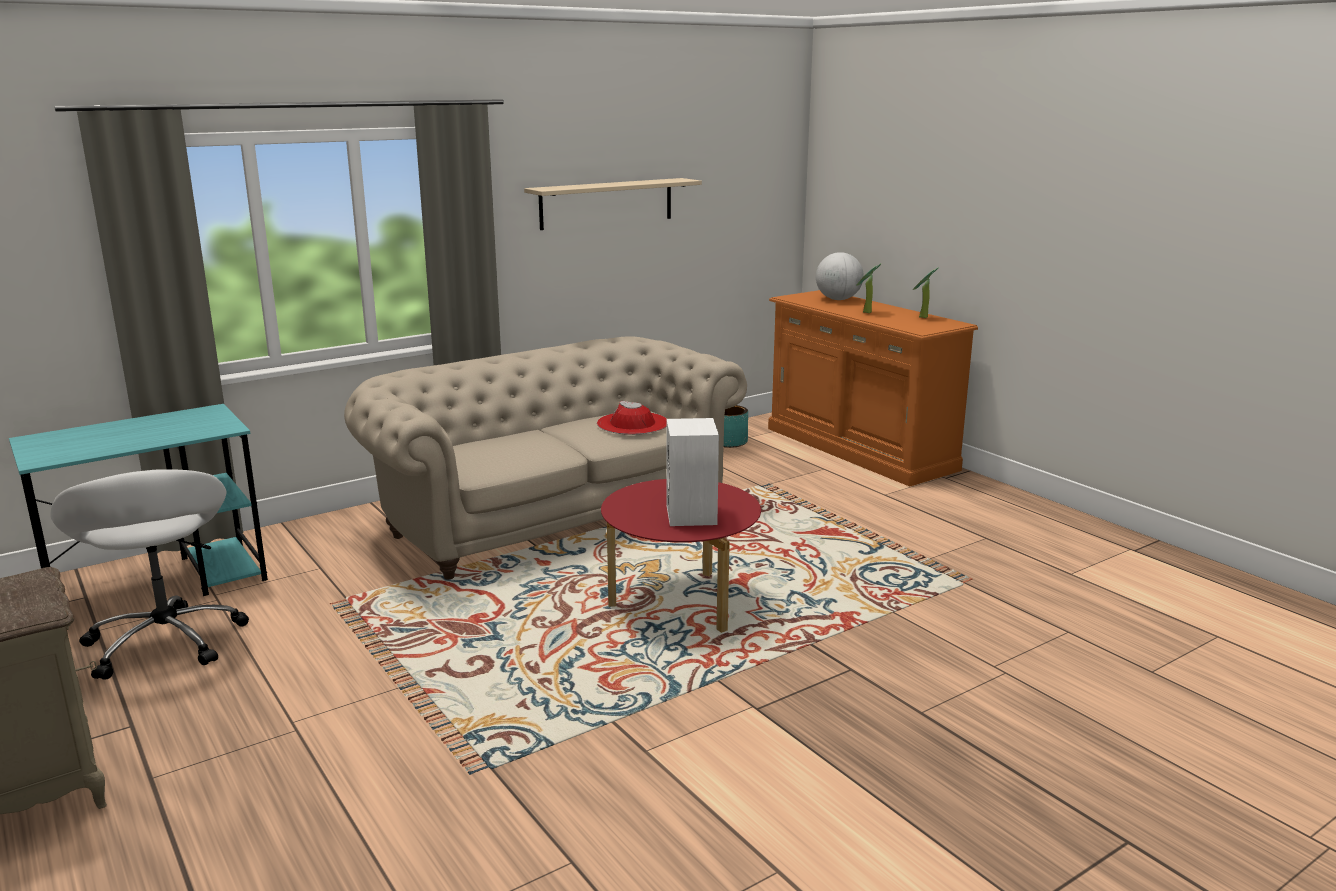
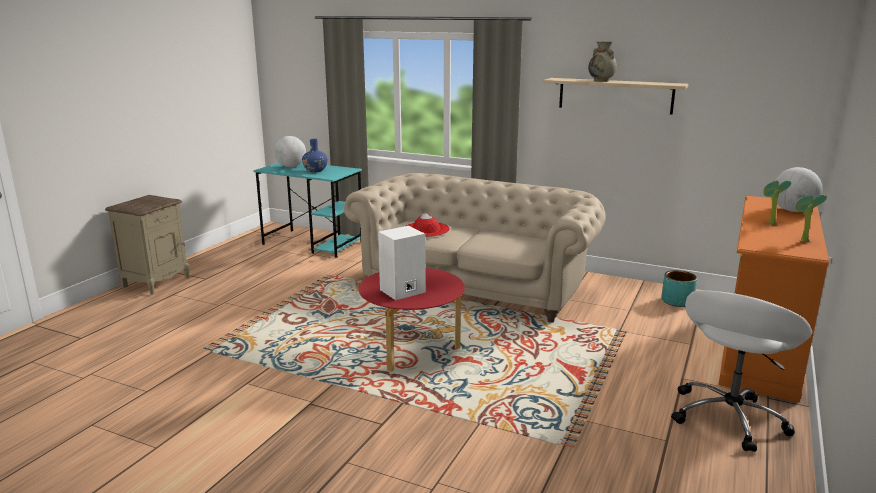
camera: 60 degrees right, 0 degrees up
(76, 441) = (291, 166): none -> globe
(156, 430) = (315, 170): none -> blue vase
(165, 644) = (267, 262): white office chair -> white office chair (727, 420)
(602, 184) = (601, 81): none -> beige vase
(632, 423) = (515, 243): red hat -> red hat (426, 229)

